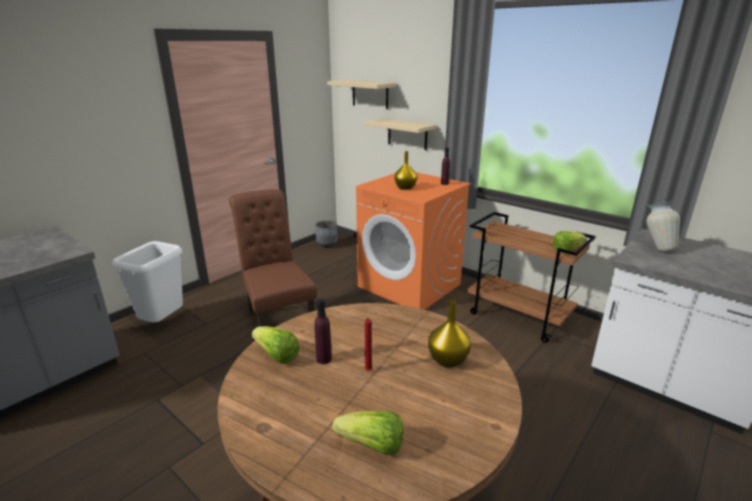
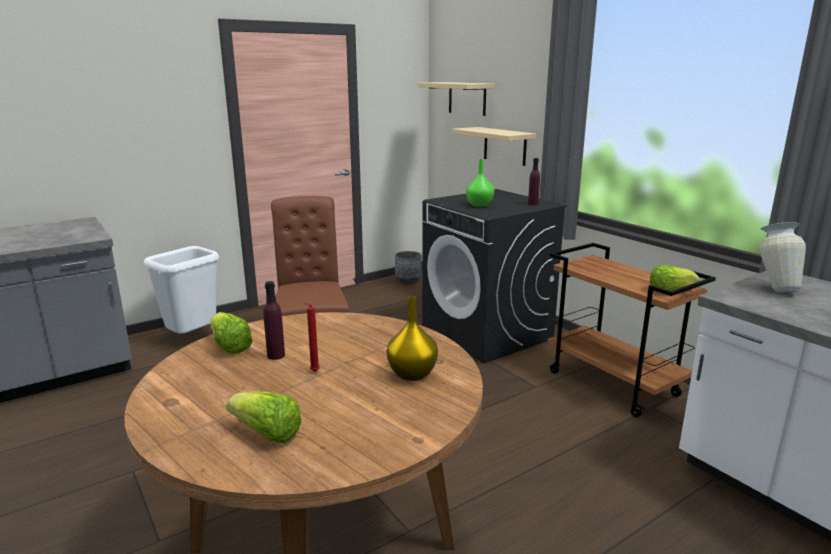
camera: 15 degrees right, 5 degrees down
(405, 188) = (479, 205): yellow vase -> green vase
(410, 285) = (487, 333): orange washing machine -> black washing machine

